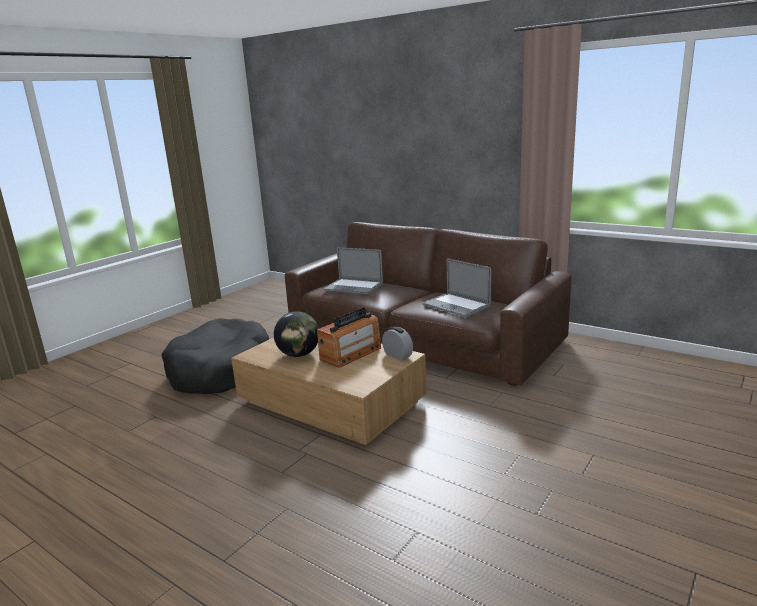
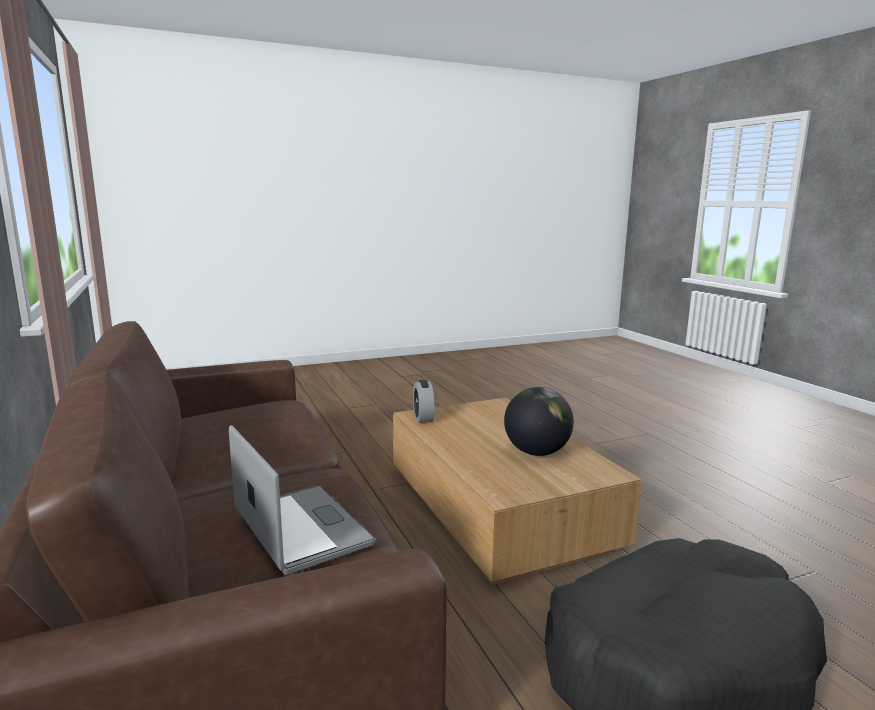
camera: 150 degrees left, 5 degrees down
(351, 353) = (470, 434): radio -> none
(456, 305) = (262, 421): laptop -> none

